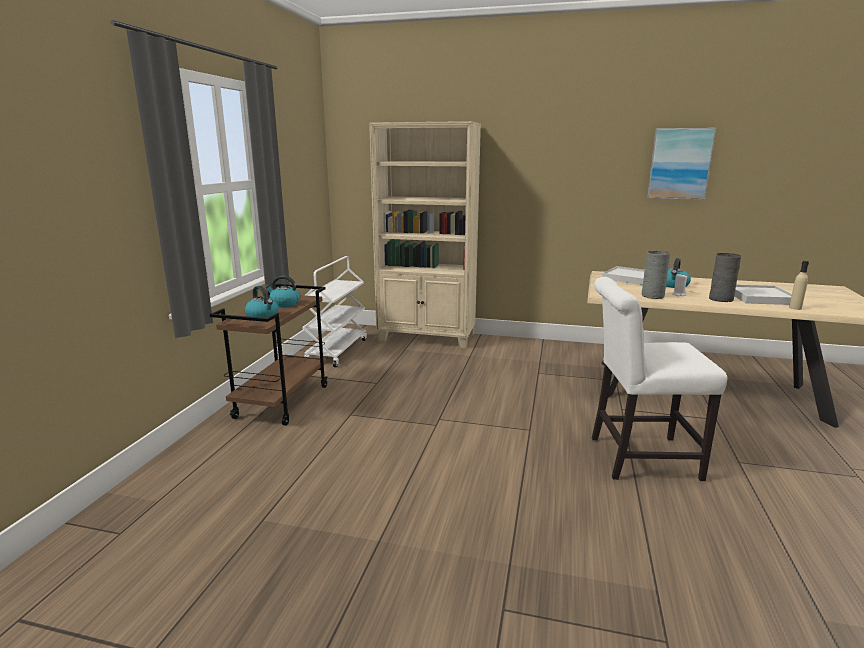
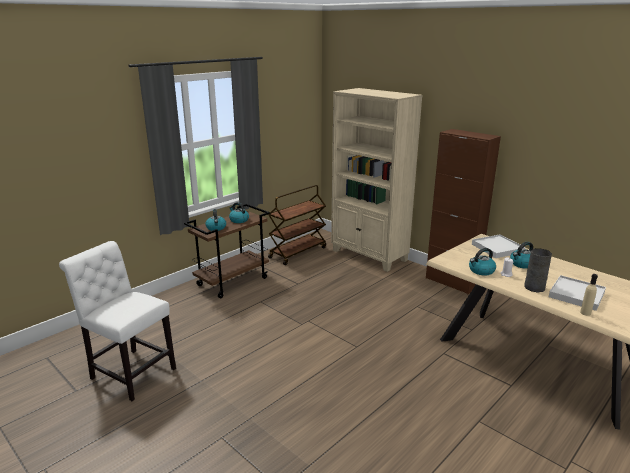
camera: 30 degrees right, 5 degrees up
(336, 351) = (298, 252): white cart -> brown cart
(541, 344) = (451, 282): none -> brown cabinet
(637, 458) = (405, 390): white chair -> white chair (130, 372)
(653, 296) = (481, 271): grey vase -> kettle
(679, 164) = (583, 151): picture -> none

